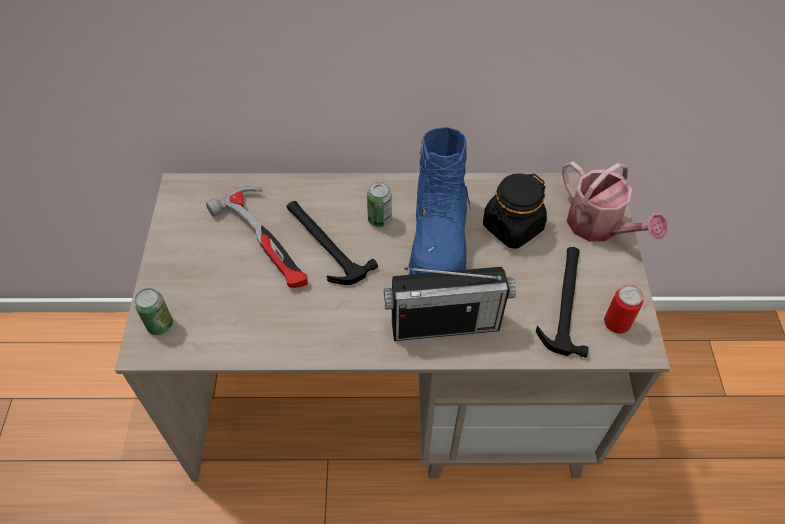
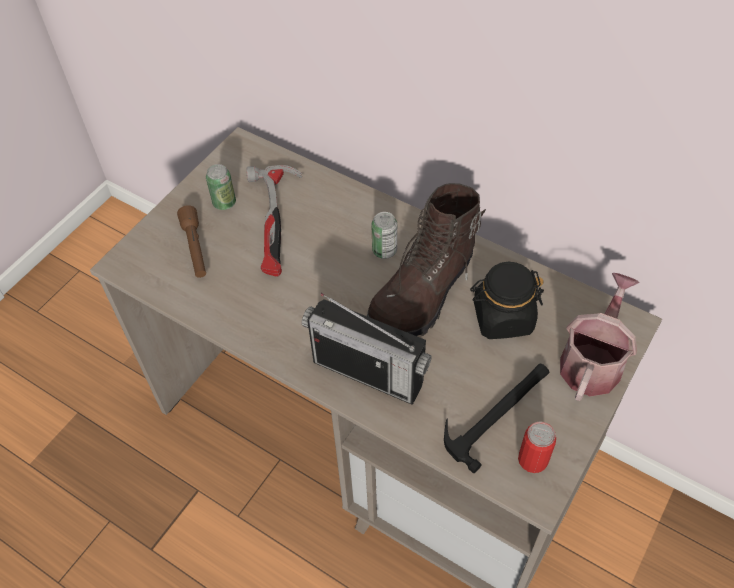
camera: 35 degrees right, 0 degrees up
(160, 325) = (145, 251): can -> can (224, 203)
(208, 298) = (195, 248): none -> brown flashlight
(323, 243) = (320, 248): hammer -> none
(438, 239) = (423, 294): blue boot -> brown boot
(599, 227) = (593, 361): watering can -> watering can turned 150 degrees counterclockwise

